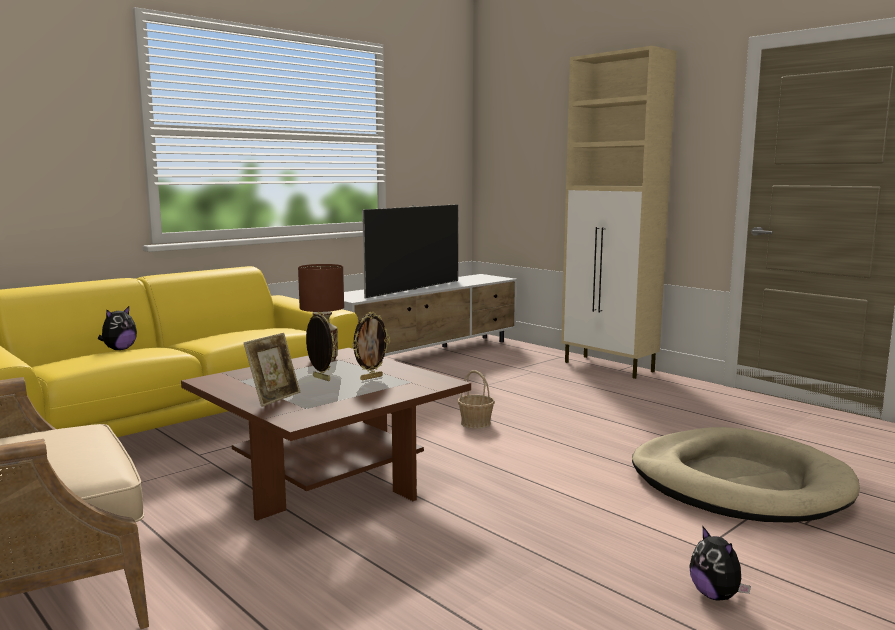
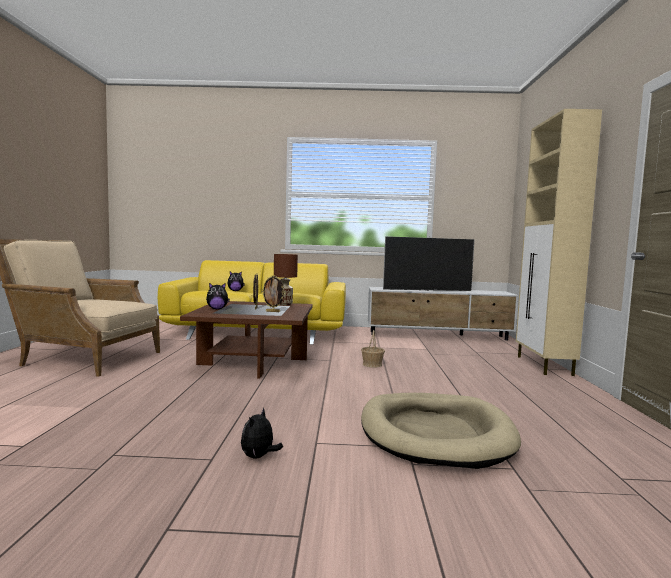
camera: 45 degrees right, 5 degrees down
(274, 398) = (217, 309): picture frame -> plush toy

